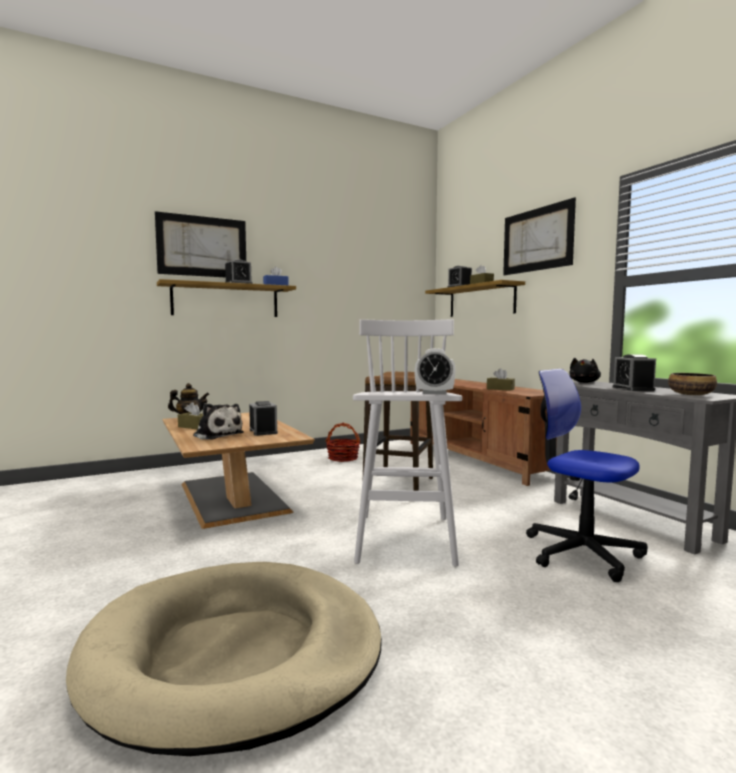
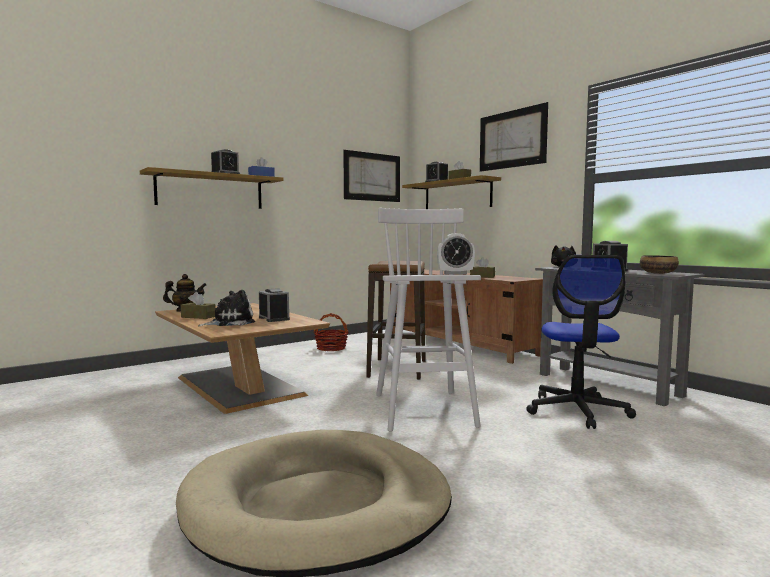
camera: 10 degrees left, 0 degrees up
(202, 246) = (186, 135): picture -> picture (372, 177)
(217, 435) = (230, 322): plush toy -> plush toy turned 60 degrees counterclockwise
(581, 553) = (577, 411): office chair -> office chair turned 120 degrees counterclockwise

